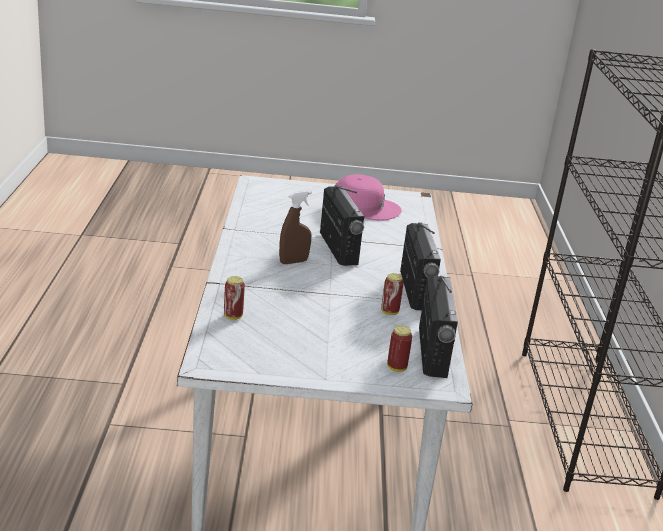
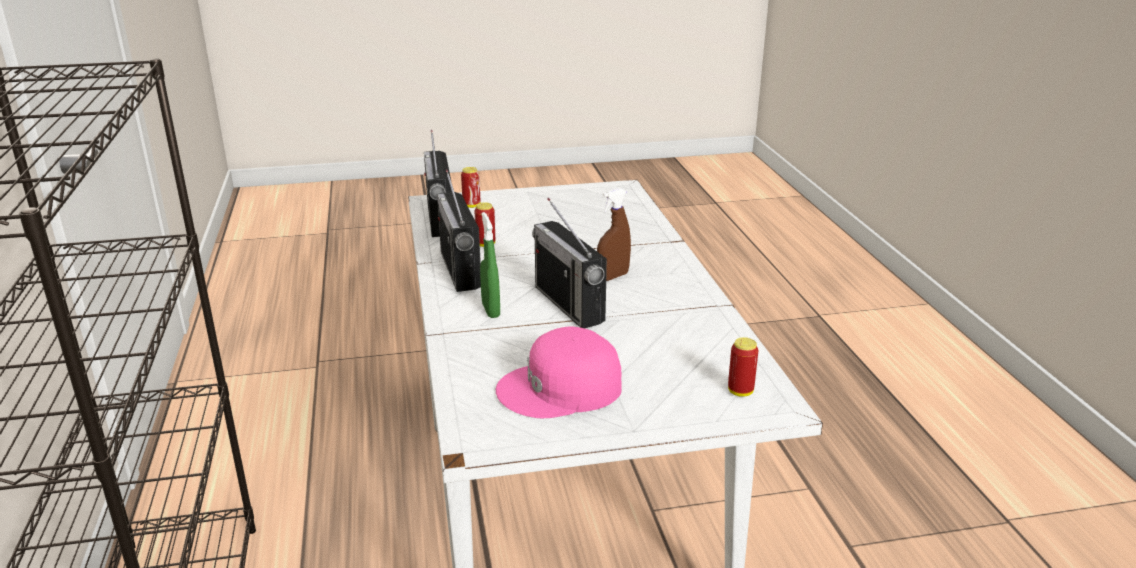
camera: 170 degrees right, 0 degrees up
(233, 316) = (631, 217): can -> can (740, 391)
(395, 255) = (491, 310): none -> green spray bottle

